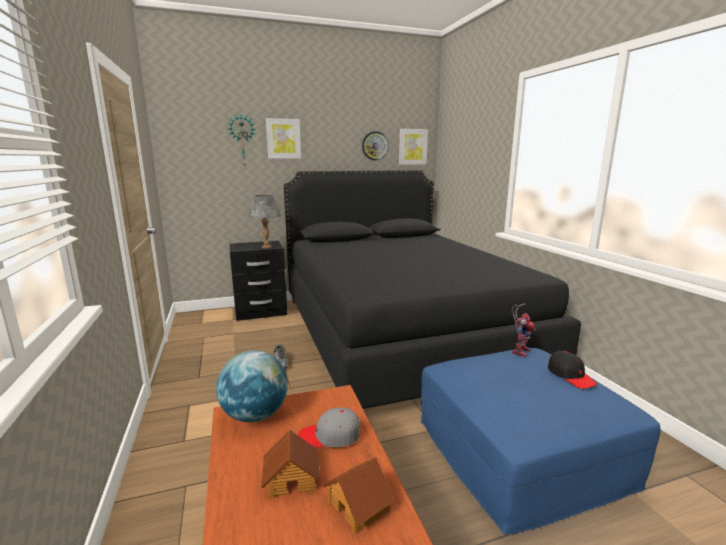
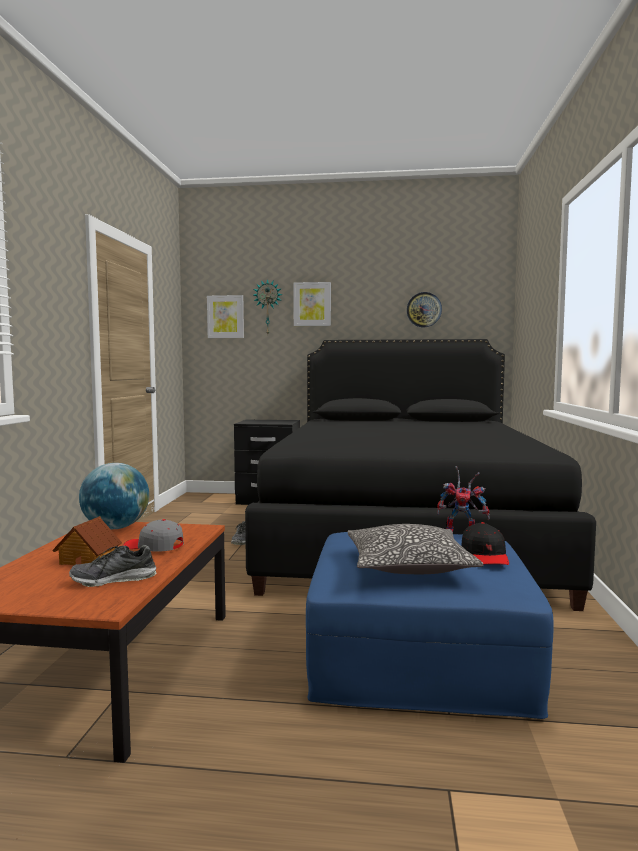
camera: 25 degrees right, 10 degrees down
(267, 247) = (277, 422): grey table lamp -> none
(359, 505) = (114, 579): toy house -> shoe
(412, 147) = (477, 310): picture -> picture (225, 317)
(519, 350) = (462, 532): toy robot -> toy robot turned 45 degrees clockwise
(543, 402) = (408, 565): none -> pillow

